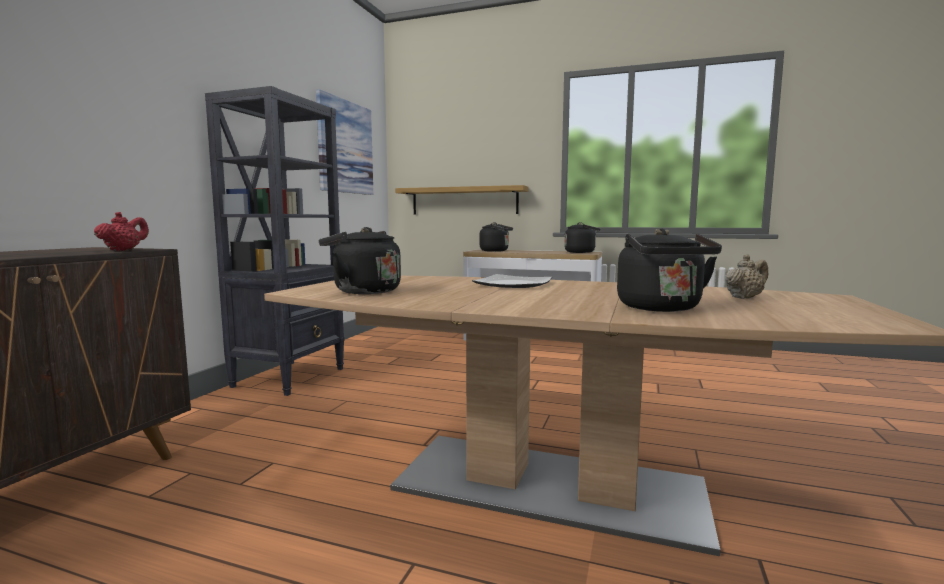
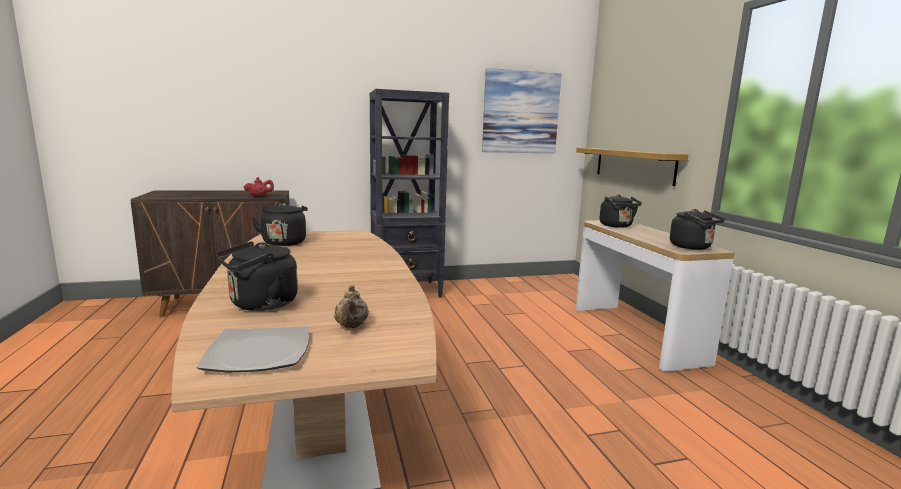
camera: 55 degrees right, 5 degrees up
(512, 284) = (356, 261): plate -> plate (259, 352)
(744, 297) = (351, 326): beige teapot -> beige teapot turned 60 degrees clockwise

